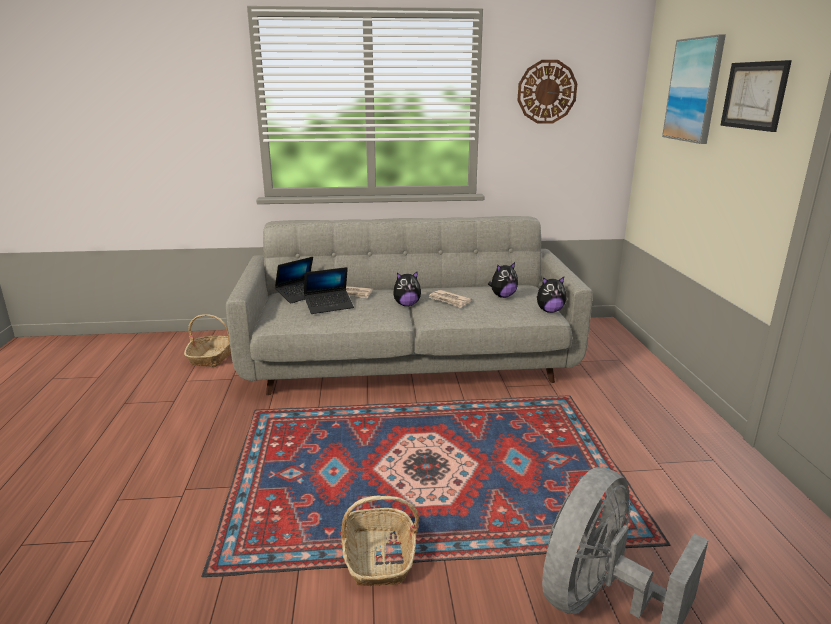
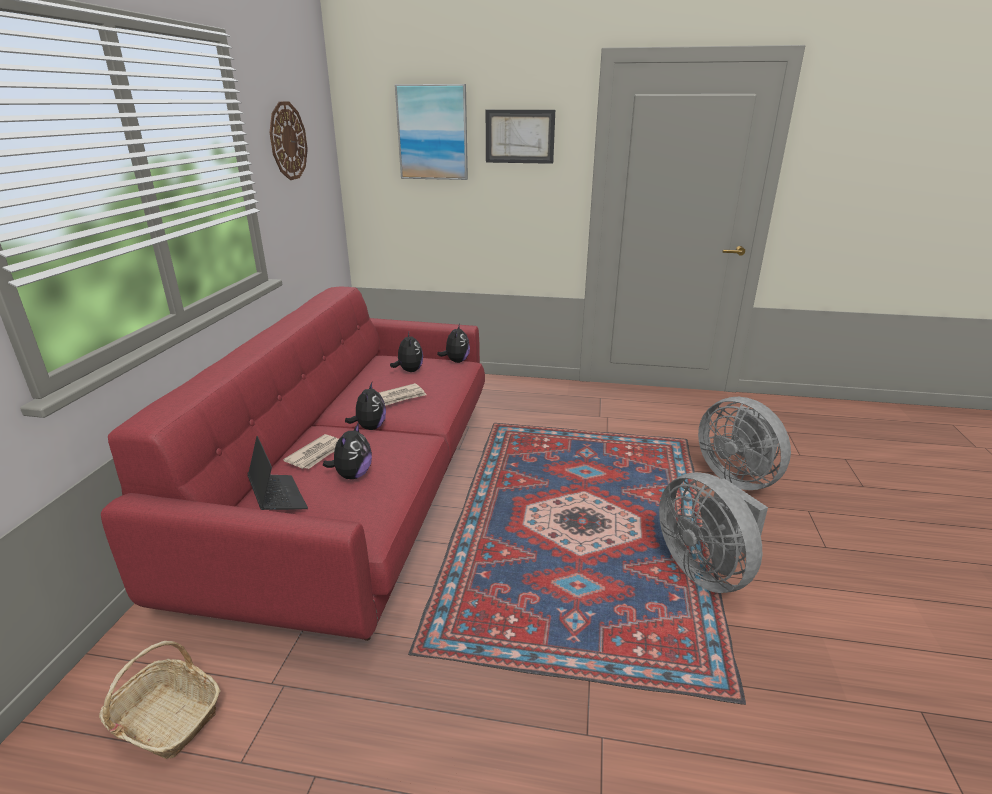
camera: 75 degrees left, 5 degrees up
(329, 306) = (352, 475): laptop -> plush toy
(379, 557) = (706, 569): basket -> grey fan
(408, 361) = (361, 497): grey sofa -> red sofa

